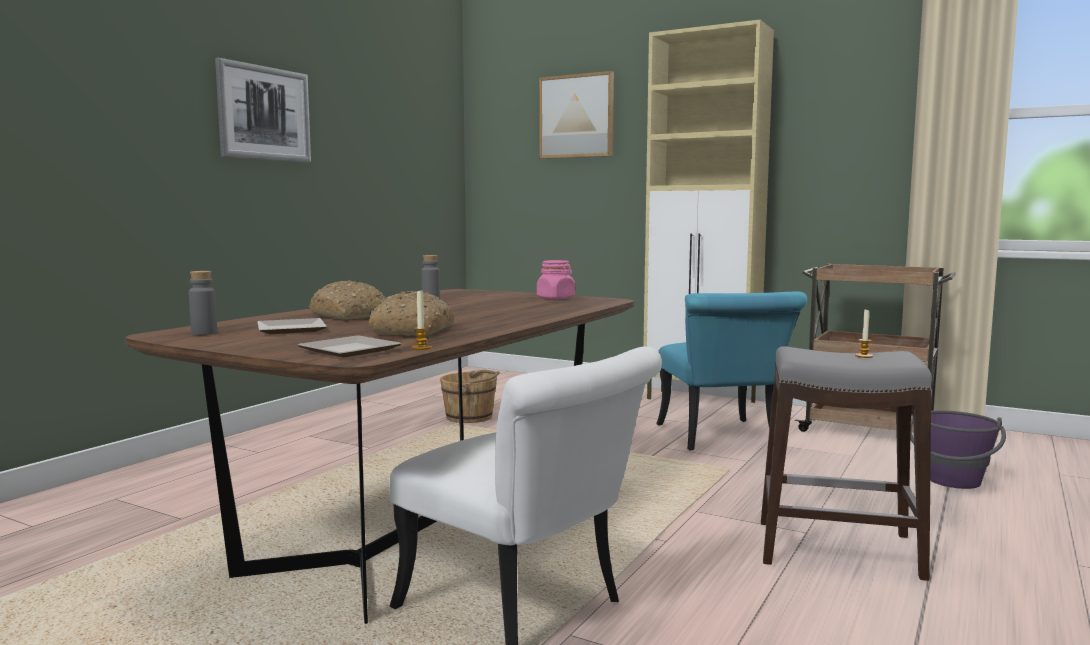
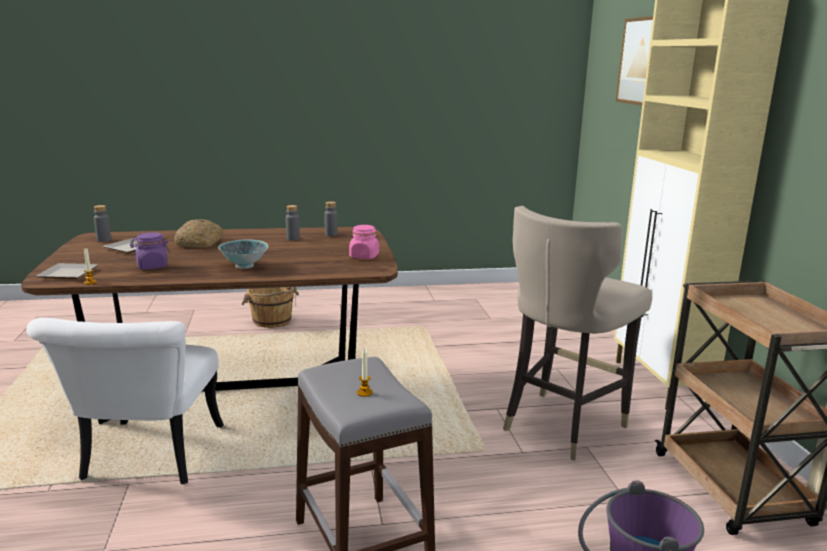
camera: 50 degrees right, 10 degrees up
(264, 113) = (349, 70): picture -> none
(412, 331) = (152, 266): bread -> purple jar
(447, 295) = (331, 234): none -> grey bottle
(470, 417) = (449, 325): brown bucket -> brown bucket (272, 321)
(499, 315) = (244, 266): none -> bowl
(722, 439) = (562, 425): turquoise chair -> beige stool

